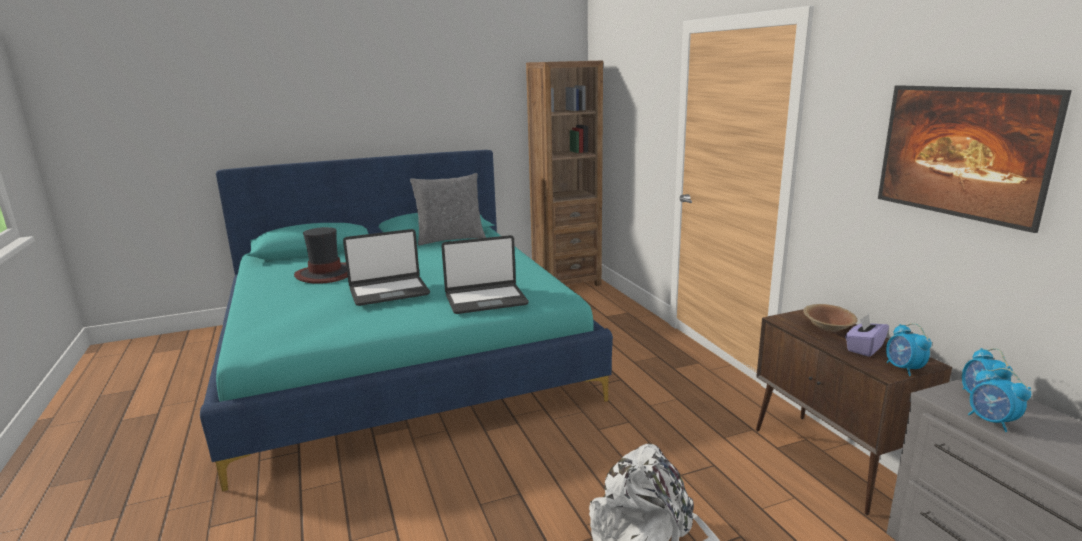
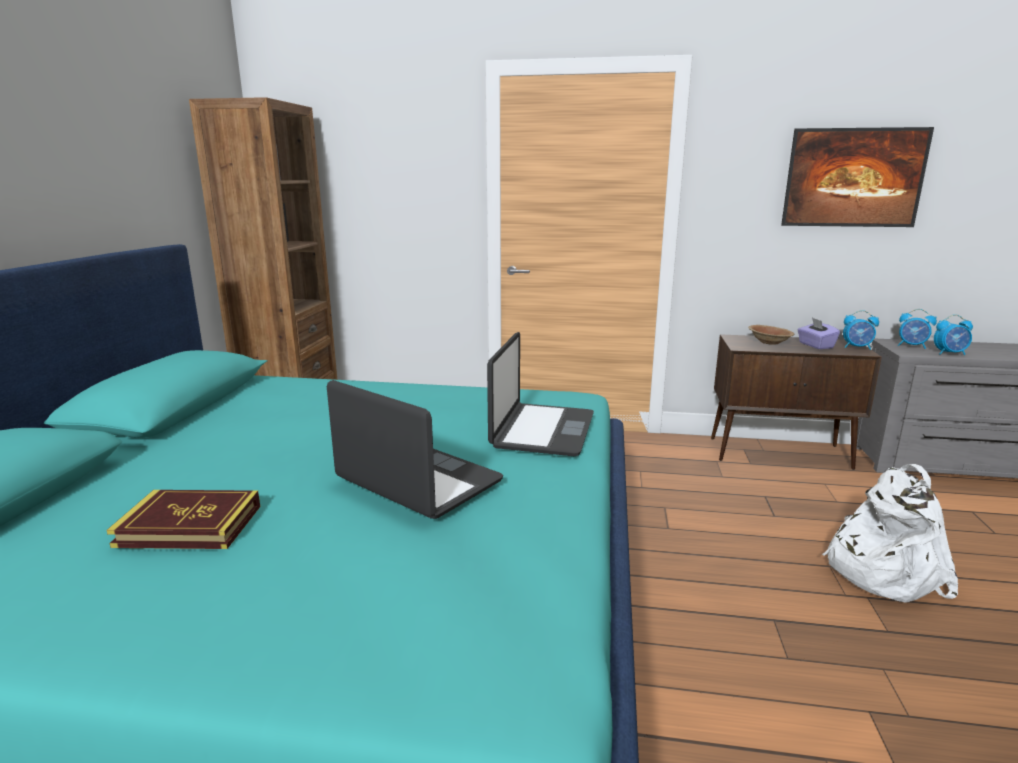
camera: 60 degrees left, 0 degrees up
(326, 274) = (189, 526): hat -> book
(389, 292) = (417, 481): laptop -> laptop turned 60 degrees counterclockwise
(450, 239) = (224, 400): grey pillow -> none

